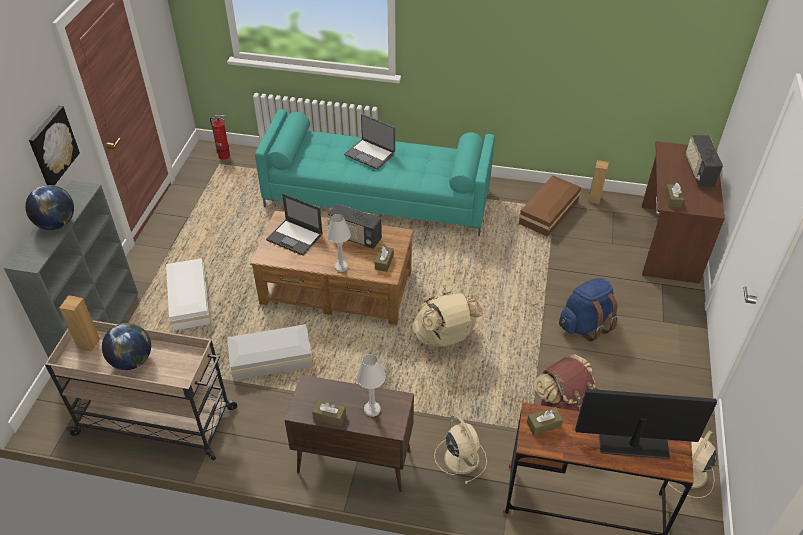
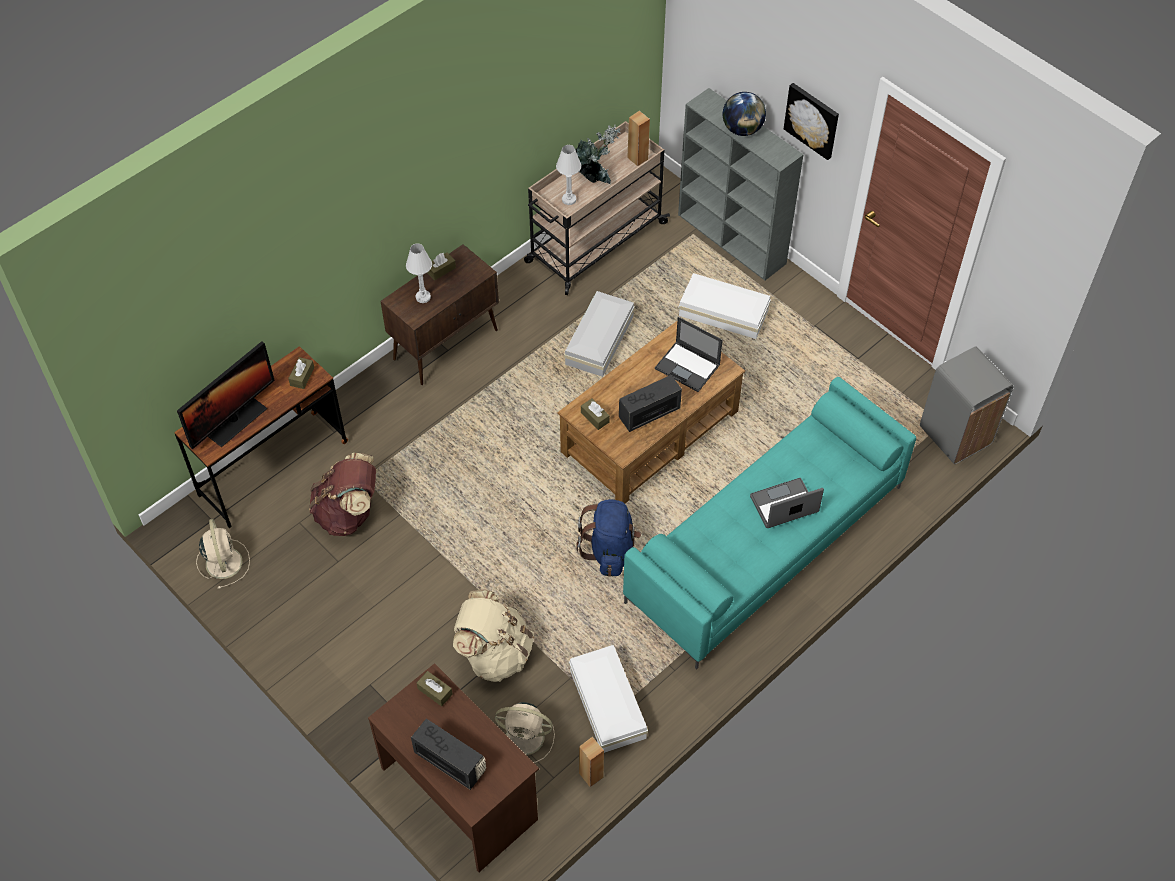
camera: 125 degrees right, 10 degrees up
(132, 361) = (595, 176): globe -> potted plant
(225, 156) = (955, 436): fire extinguisher -> grey trash can
(295, 237) = (688, 367): laptop -> laptop turned 120 degrees counterclockwise
(341, 267) = (616, 381): white table lamp -> white table lamp (569, 199)
(444, 337) = (513, 481): beige backpack -> beige backpack (495, 653)
(460, 457) = (386, 415): beige fan -> beige fan (526, 737)
(550, 212) = (607, 706): brown storage box -> white storage box
(585, 324) = (427, 609): blue backpack -> blue backpack (610, 550)

